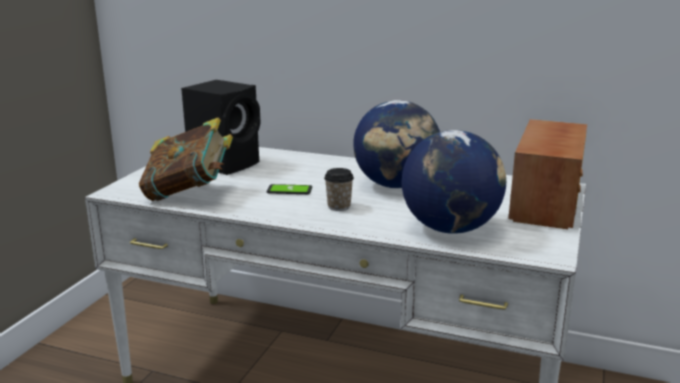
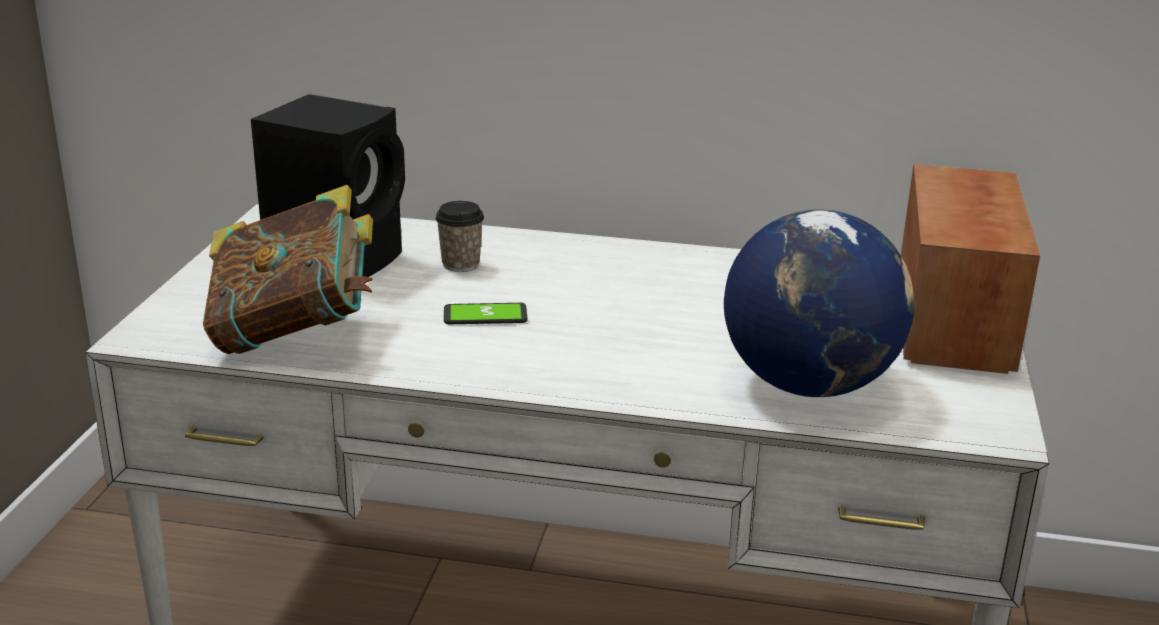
camera: 10 degrees left, 5 degrees up
(339, 206) = (592, 348): cup -> cup (460, 264)
(396, 185) = (679, 295): globe -> none

